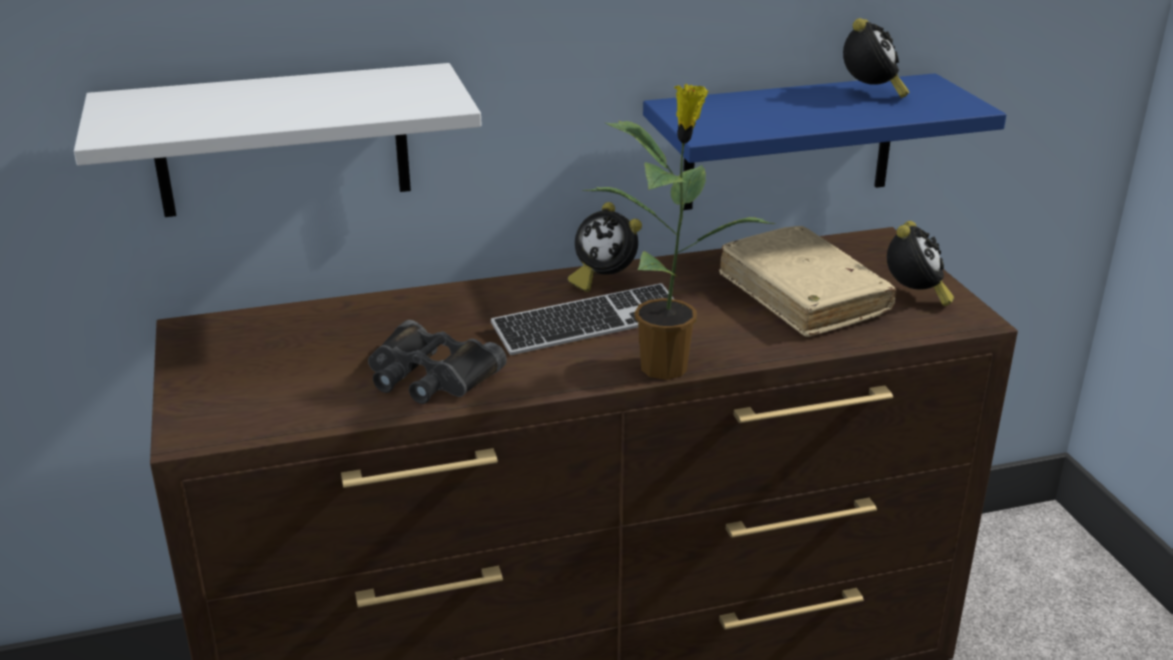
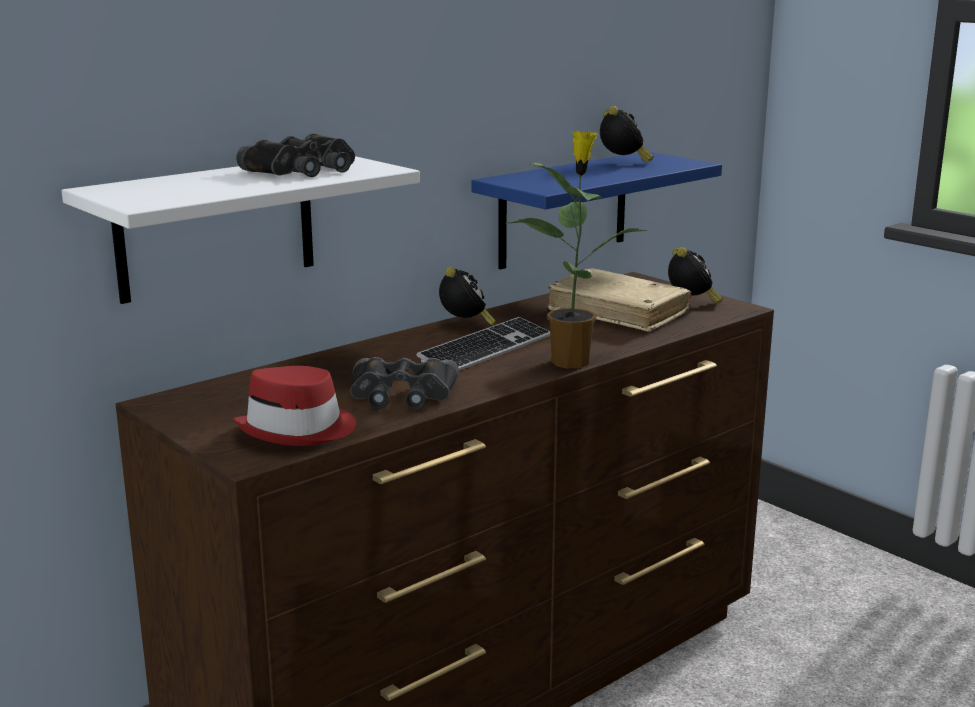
camera: 25 degrees left, 10 degrees down
(278, 403) = (299, 430): none -> red hat
(357, 93) = (304, 170): none -> black binoculars
(603, 280) = (465, 325): alarm clock -> alarm clock turned 105 degrees counterclockwise

